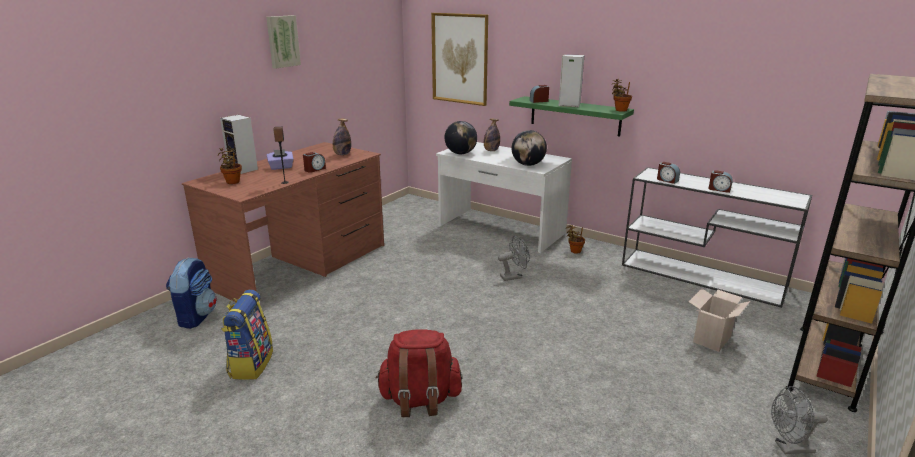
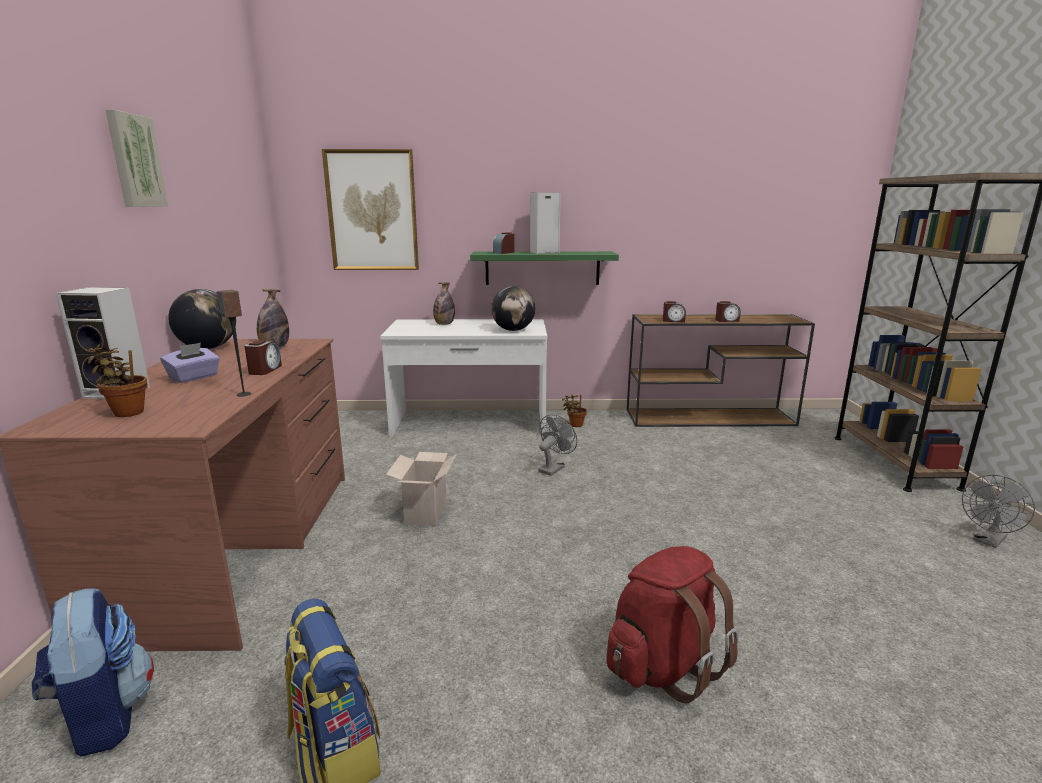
camera: 35 degrees left, 5 degrees down
(460, 153) = (413, 331): globe -> globe (208, 348)
(619, 110) = (604, 252): potted plant -> none
(703, 276) = (710, 417): white console table -> brown console table
(711, 338) = (797, 468): cardboard box -> cardboard box (425, 512)

